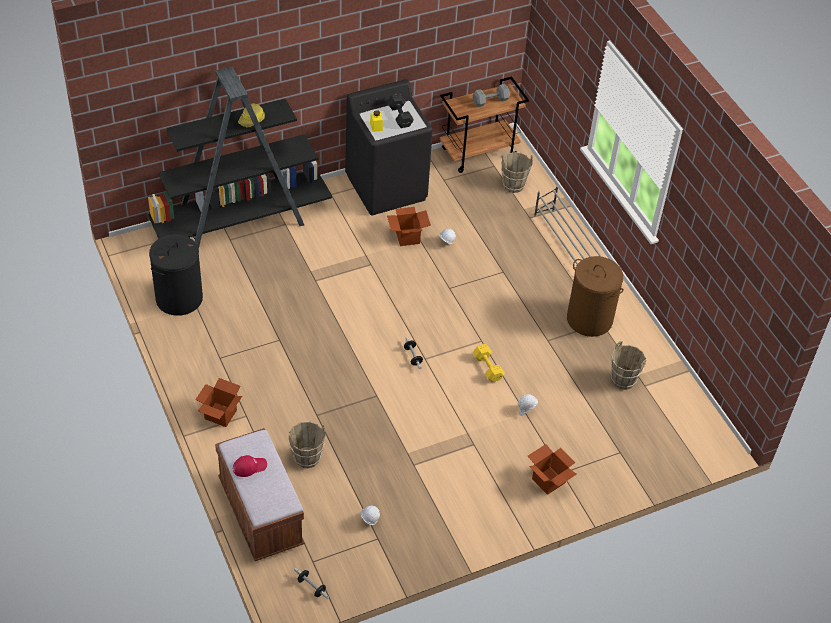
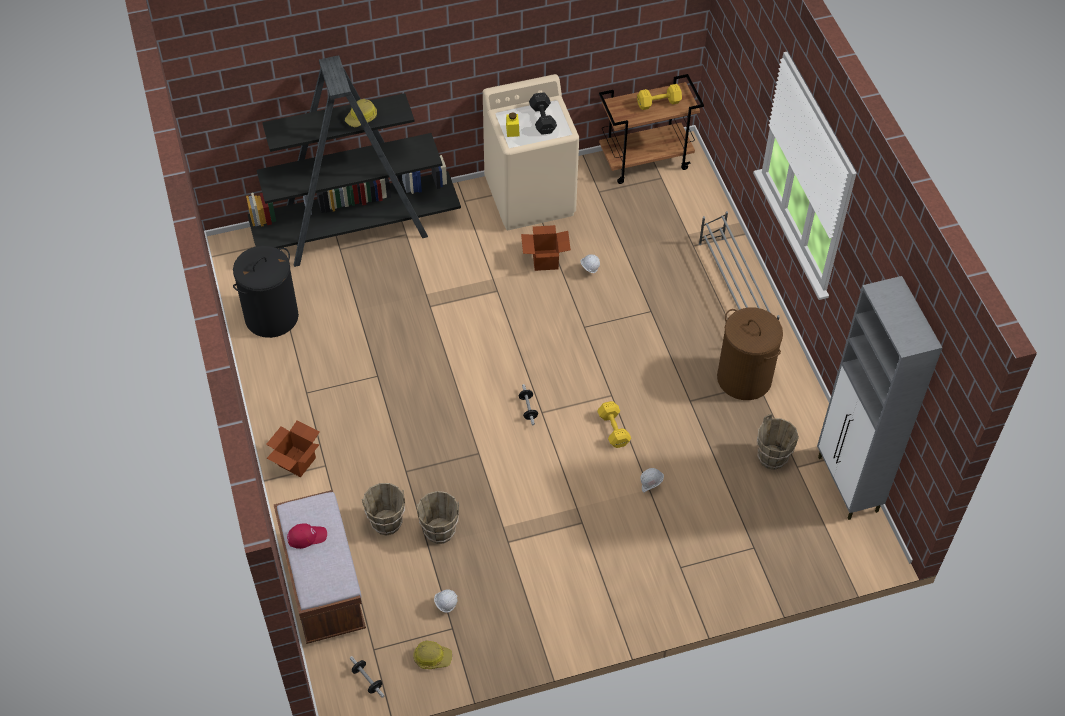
camera: 10 degrees right, 5 degrees up
(364, 563) = (432, 657): none -> hard hat
(386, 187) = (530, 197): black washing machine -> beige washing machine
(489, 101) = (657, 103): grey dumbbell -> yellow dumbbell
(513, 185) = (680, 204): brown bucket -> brown bucket (439, 531)
(548, 481) = (663, 576): cardboard box -> none
(688, 397) = (848, 485): none -> grey cabinet

